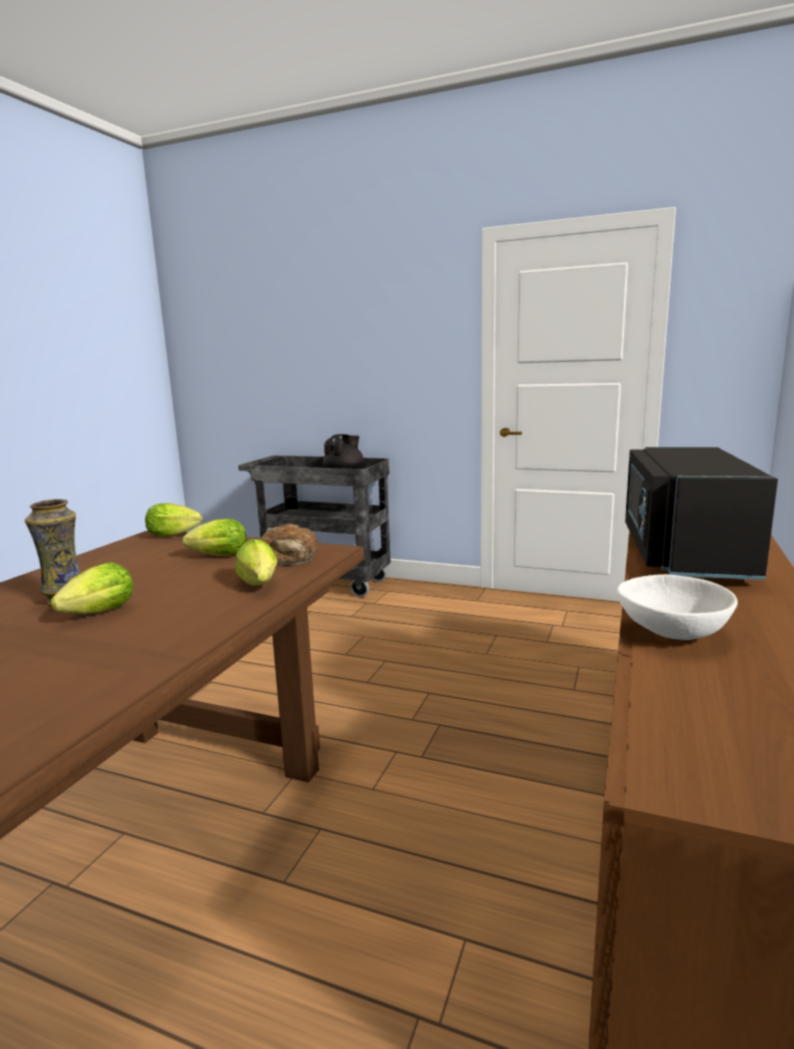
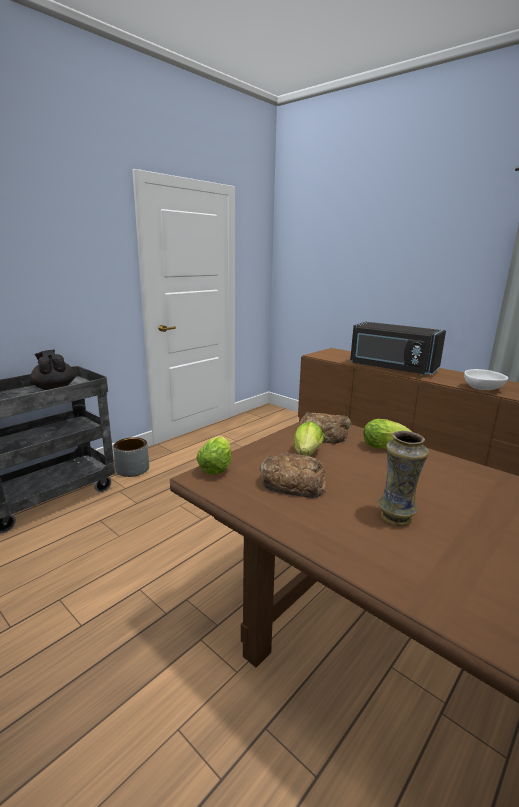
camera: 70 degrees left, 5 degrees up
(96, 614) = (432, 503): lettuce -> none
(146, 559) = (292, 482): none -> bread
(413, 595) = (132, 469): none -> grey planter

